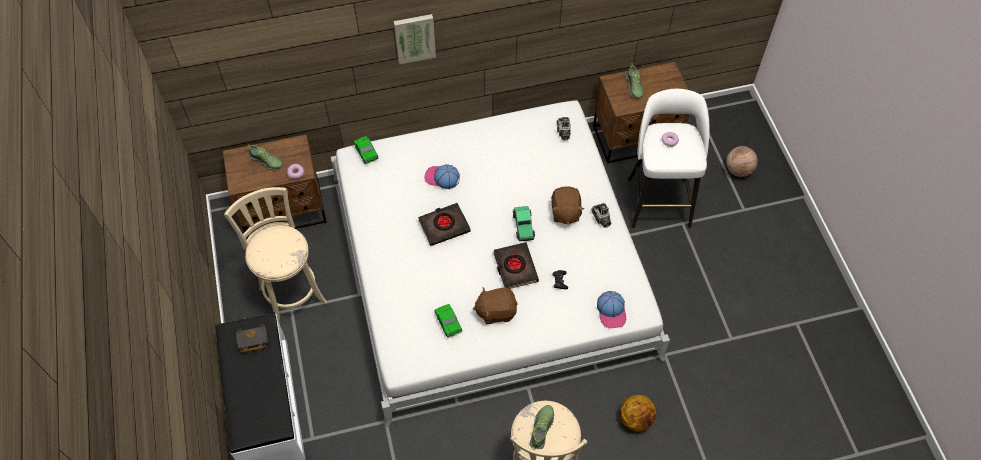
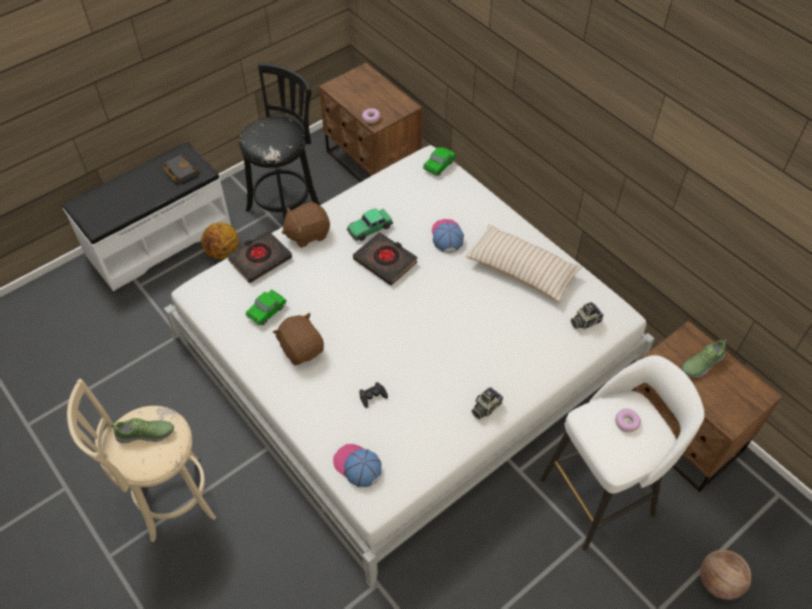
camera: 65 degrees right, 5 degrees down
(266, 161) = (372, 94): shoe -> none
(291, 292) = (286, 206): beige stool -> black stool
(414, 37) = (530, 78): picture -> none
(500, 146) = (521, 269): none -> beige pillow
(515, 267) = (366, 345): black book -> black book (259, 259)
(523, 226) = (427, 332): toy car -> toy car (369, 228)
(565, 212) = (472, 367): brown plush toy -> brown plush toy (307, 234)
(611, 311) = (357, 466): cap -> cap turned 75 degrees clockwise
(636, 419) = (273, 581): basketball -> basketball (223, 252)

